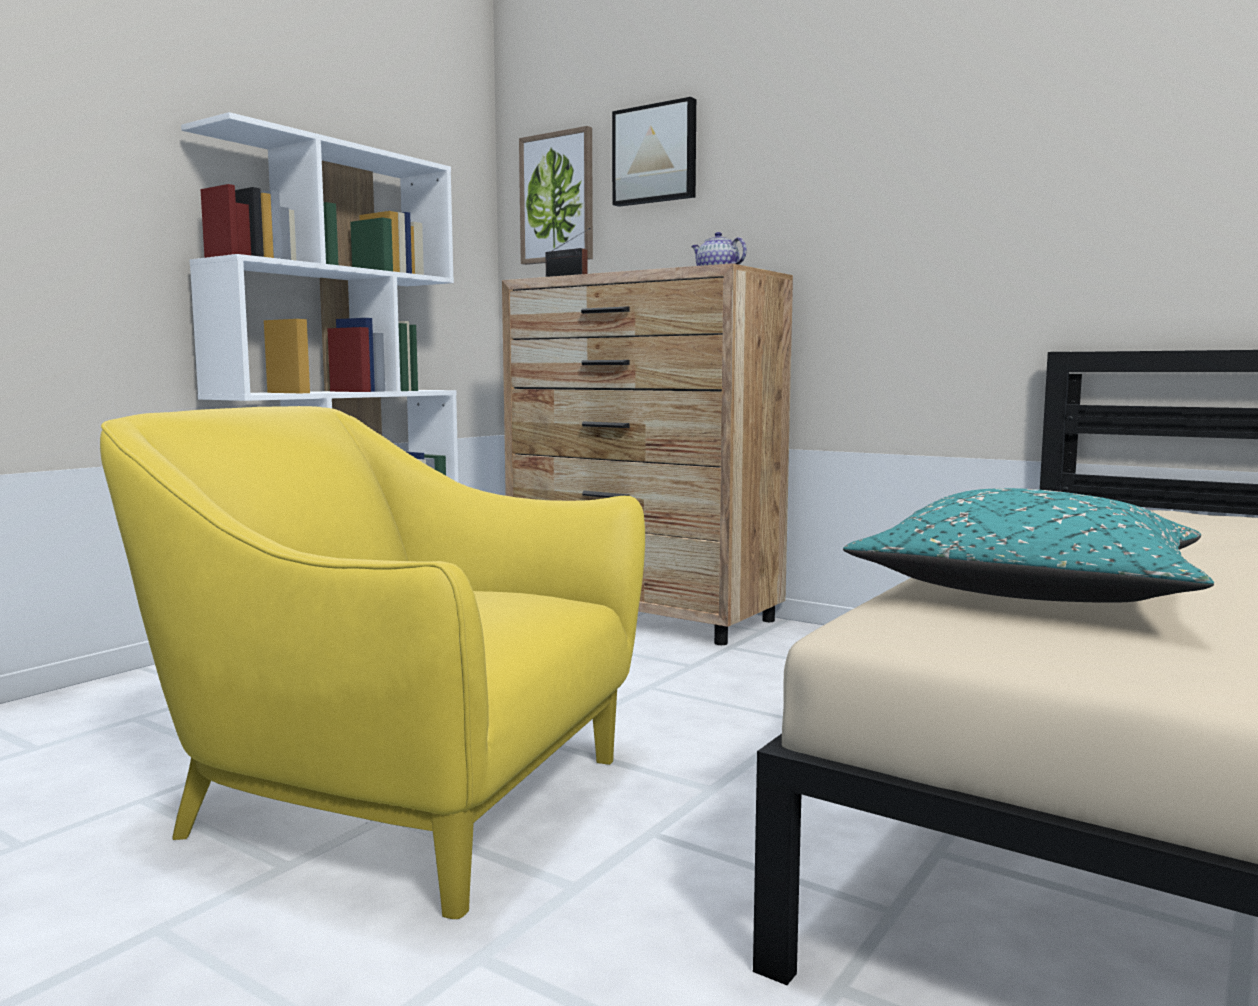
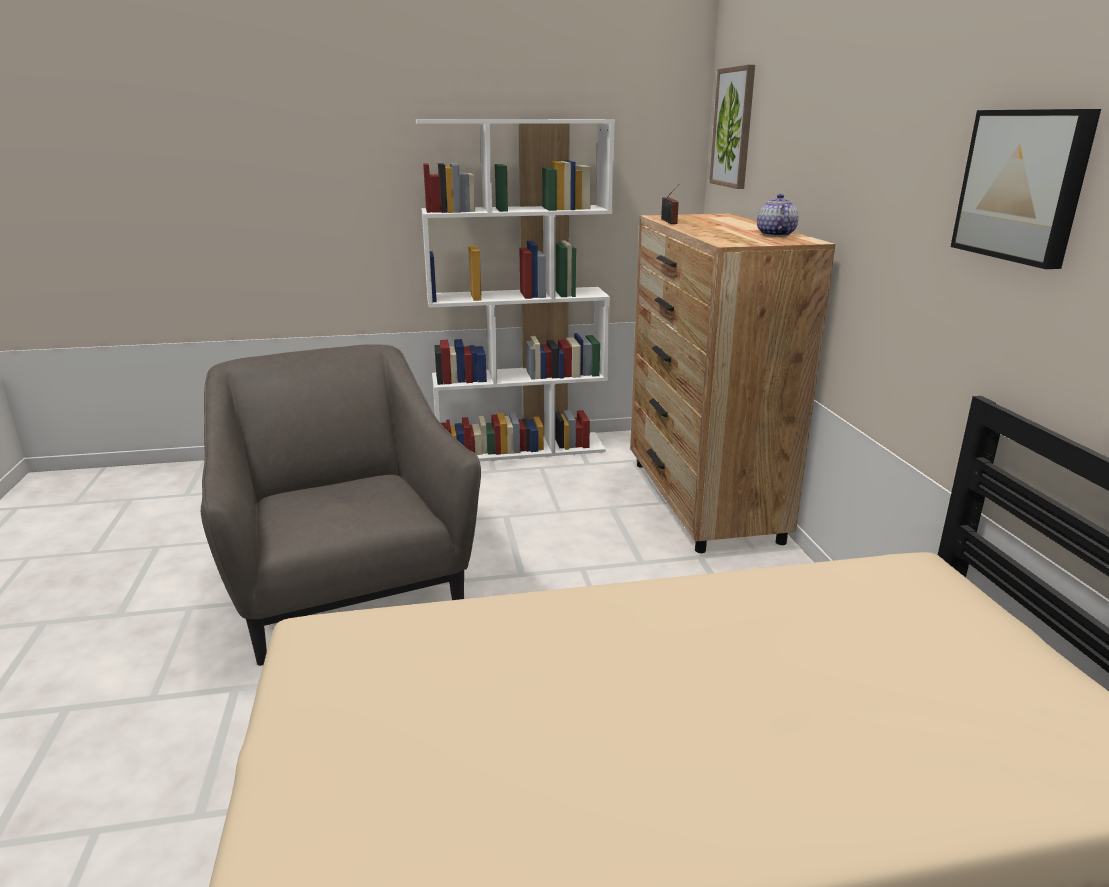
camera: 45 degrees right, 15 degrees up
(402, 799) = (347, 587): yellow armchair -> grey armchair
(656, 154) = (783, 99): picture -> picture (1024, 185)
(1028, 592) = (481, 648): turquoise pillow -> none

